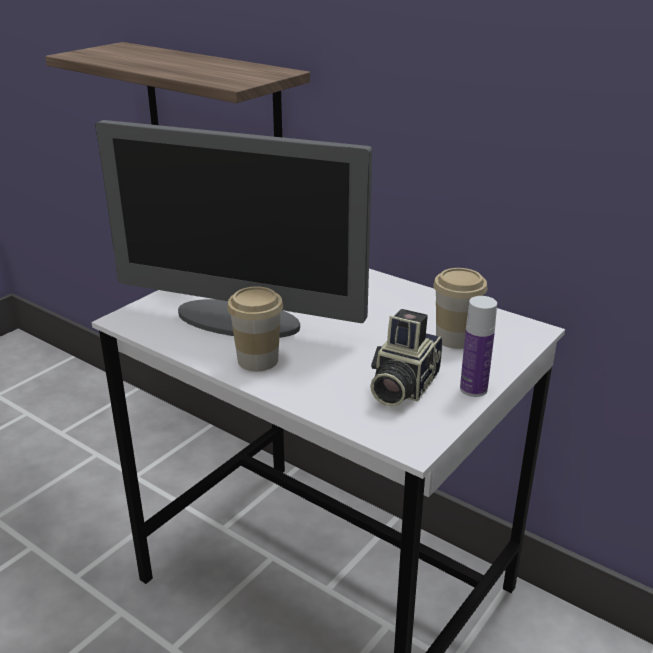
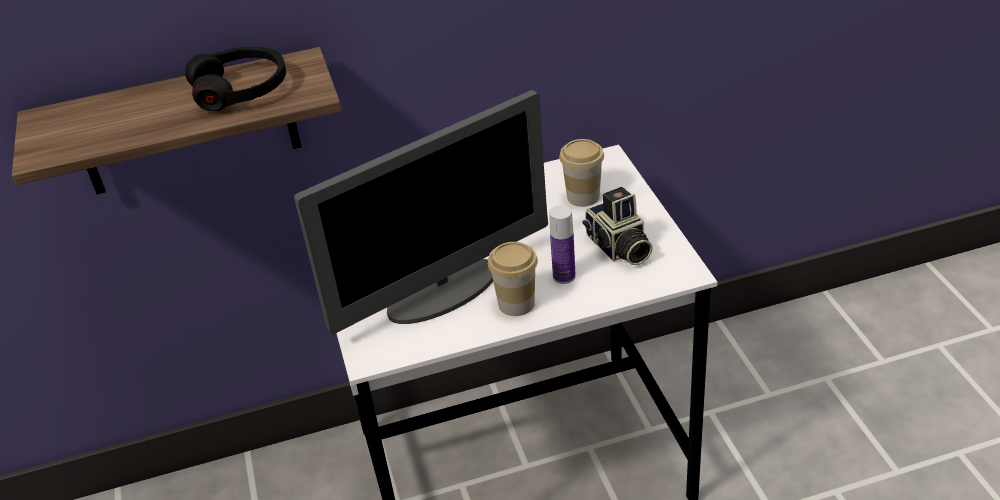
camera: 50 degrees left, 10 degrees up
(214, 69) = (241, 89): none -> black headphones
(473, 389) = (651, 218): bottle -> bottle (564, 276)

